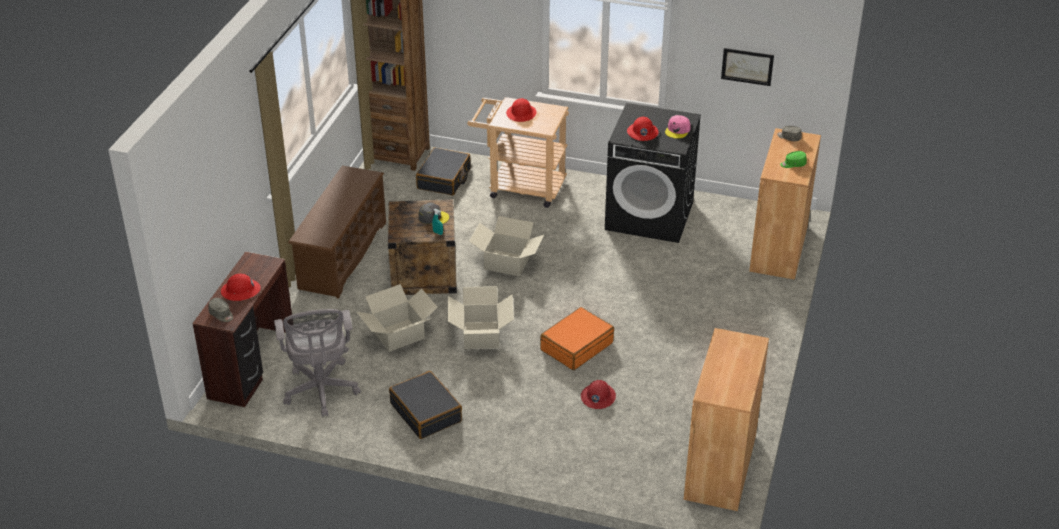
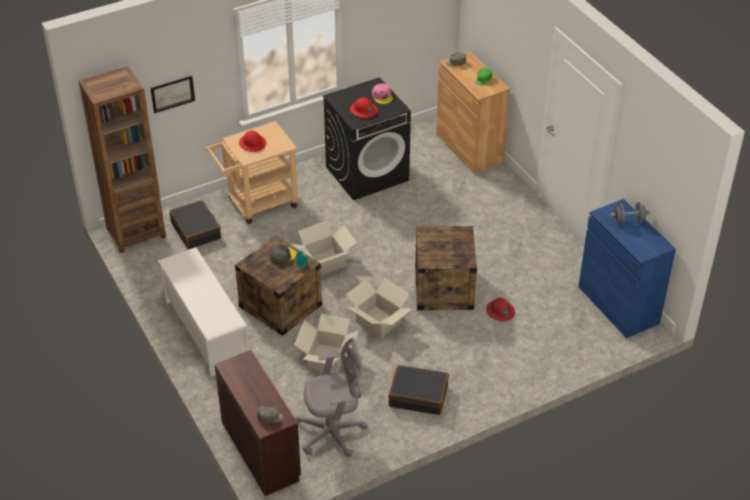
camera: 45 degrees left, 5 degrees up
(240, 291) = (257, 392): red hard hat -> none
(321, 391) = (333, 432): grey office chair -> grey office chair turned 45 degrees counterclockwise
(342, 255) = (206, 331): brown shoe rack -> white shoe rack
(576, 346) = (444, 288): orange suitcase -> crate
(720, 467) = (618, 305): brown cabinet -> blue cabinet
(740, 358) = (628, 221): none -> grey dumbbell
(747, 66) = (400, 25): picture -> picture (172, 94)

